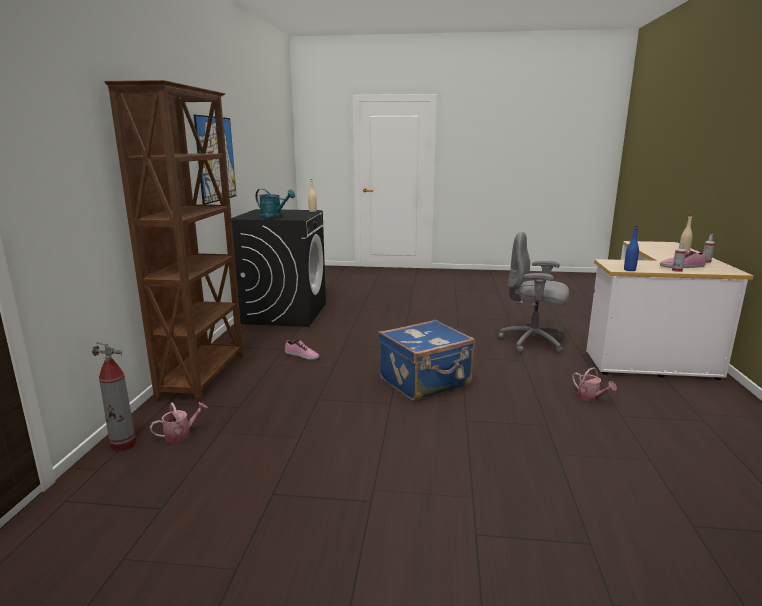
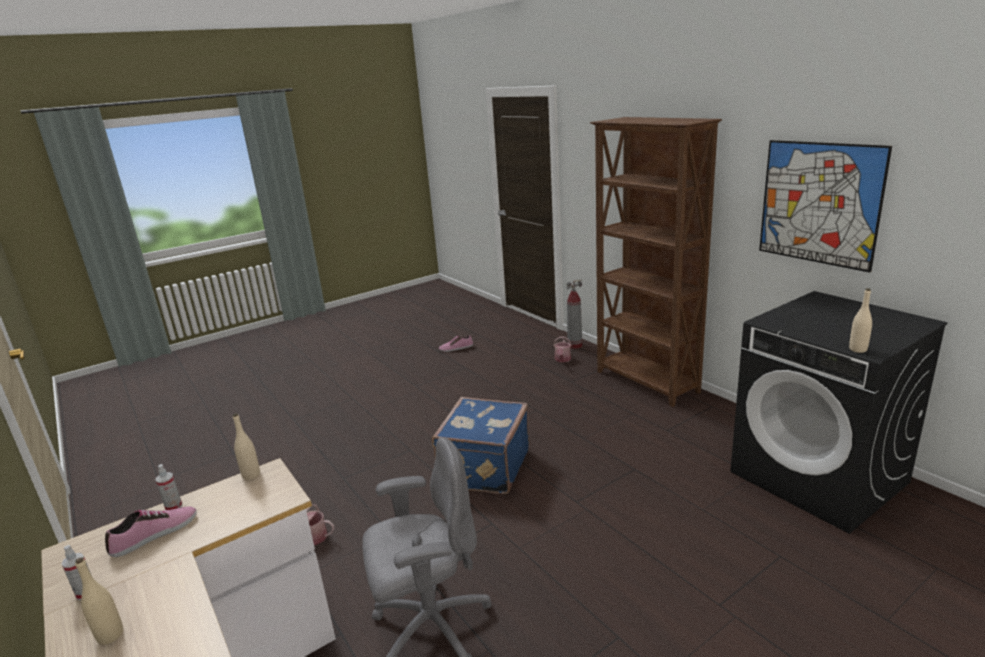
camera: 140 degrees right, 5 degrees up
(274, 217) = (797, 312): turquoise watering can -> none
(301, 355) = (636, 434): shoe -> shoe (456, 348)
(629, 270) = (251, 475): blue bottle -> beige bottle

